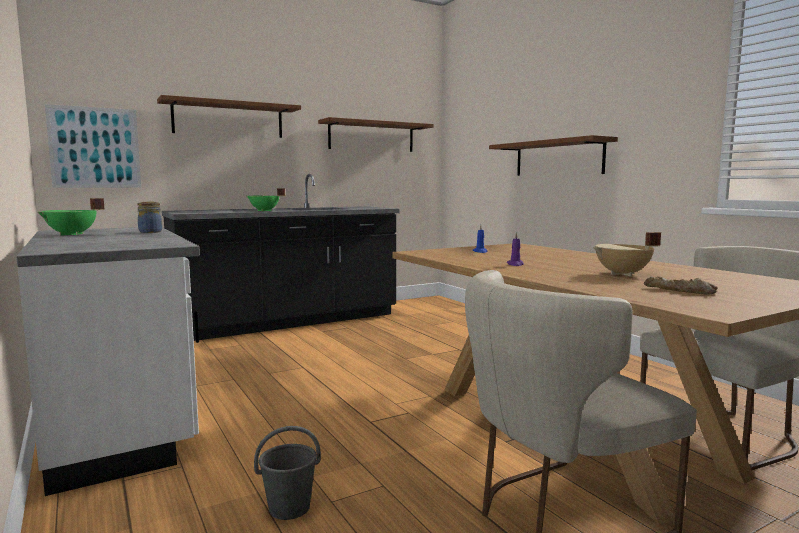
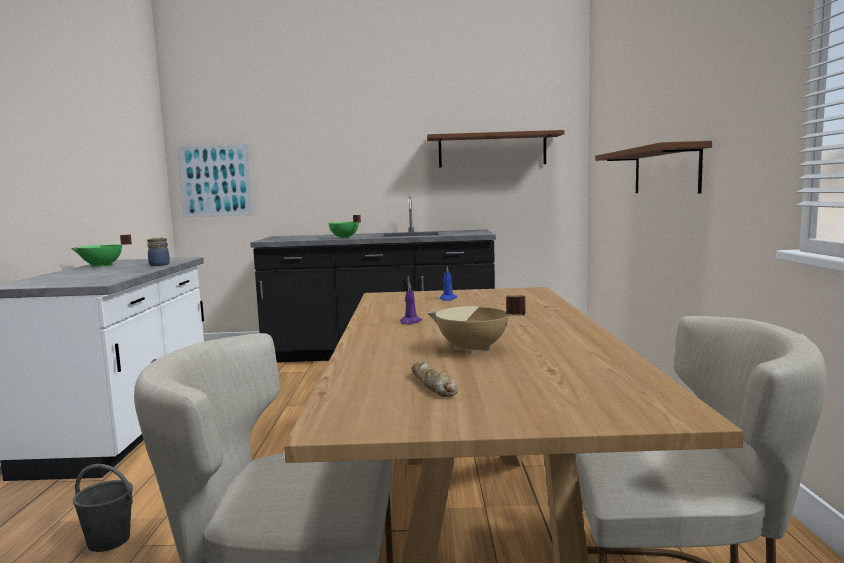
camera: 30 degrees right, 0 degrees up
(228, 119) = (332, 145): brown shelf -> none

